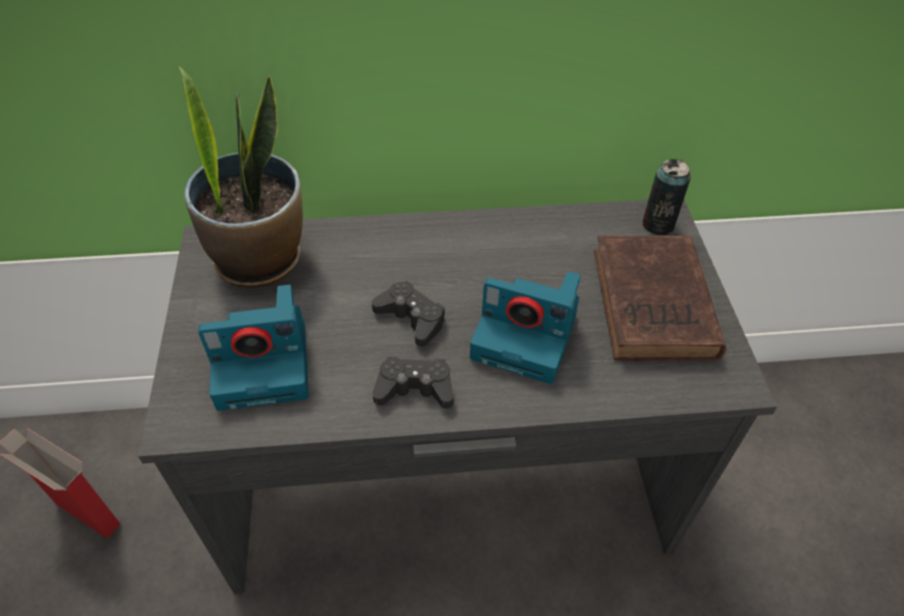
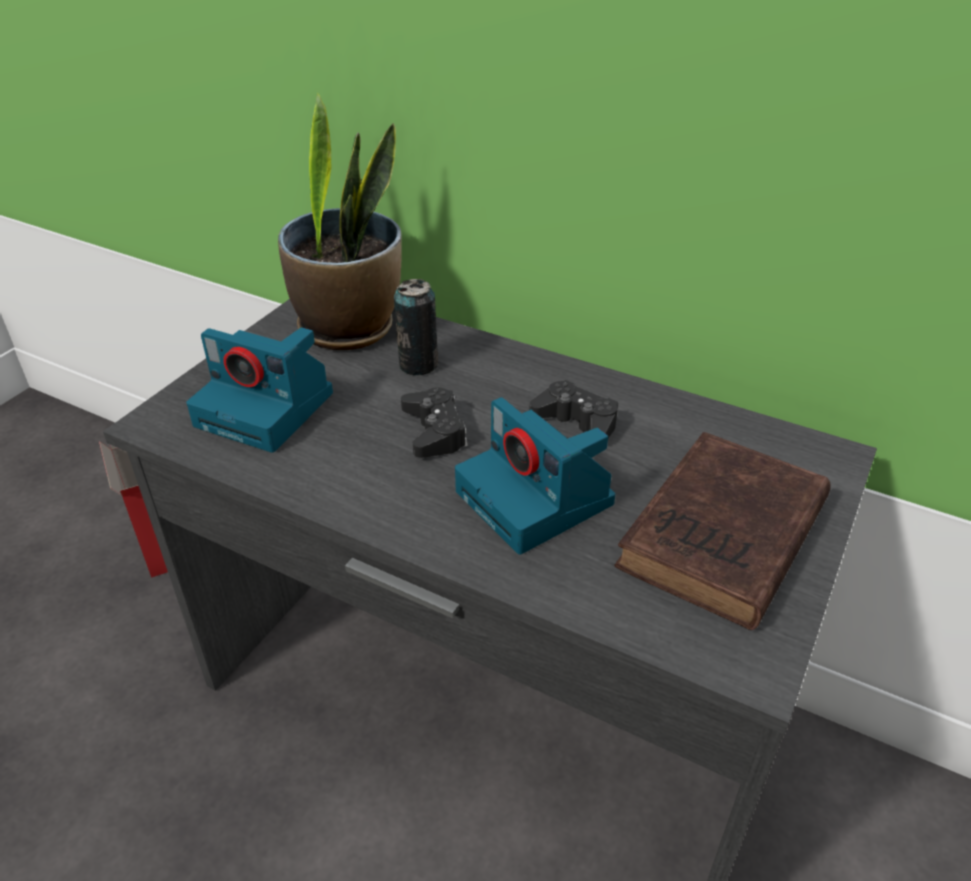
camera: 35 degrees right, 10 degrees down
(415, 388) = (375, 490): black game controller -> black game controller (576, 421)
(658, 224) = (811, 461): can -> can (418, 364)

